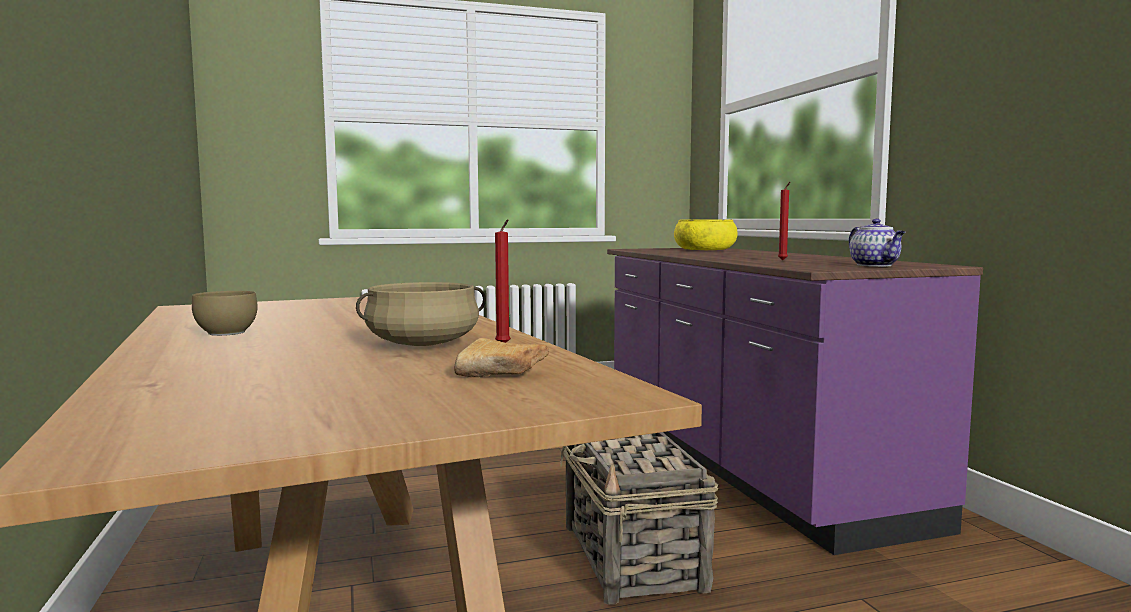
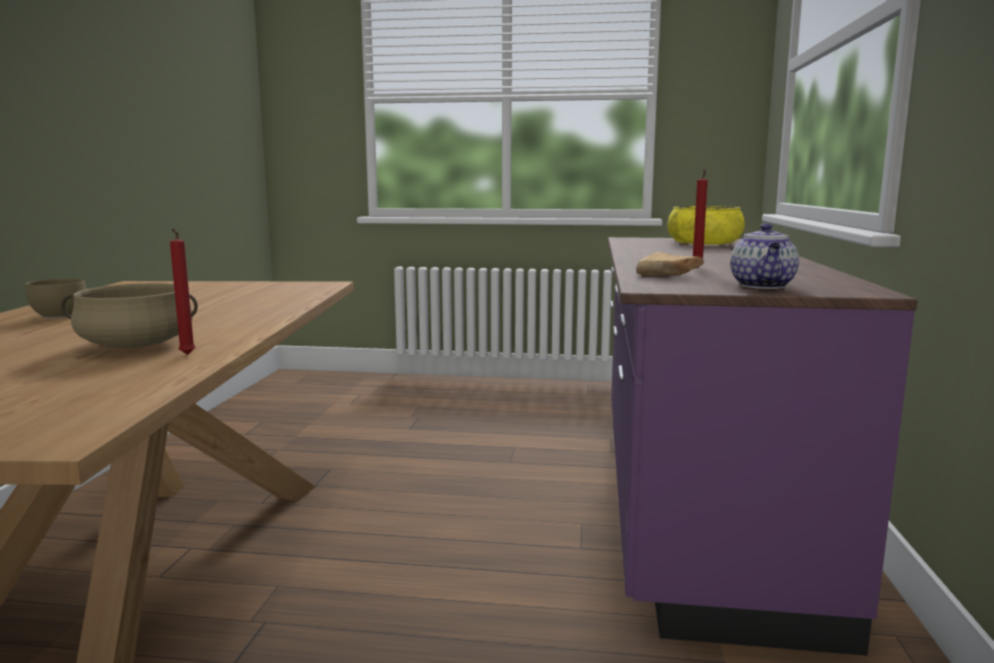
camera: 25 degrees right, 5 degrees up
(503, 373) = (68, 391): bread -> bread (670, 275)
(632, 557) = (441, 583): basket -> none

